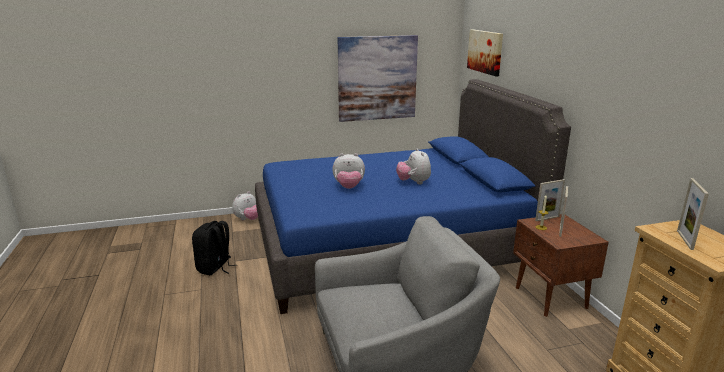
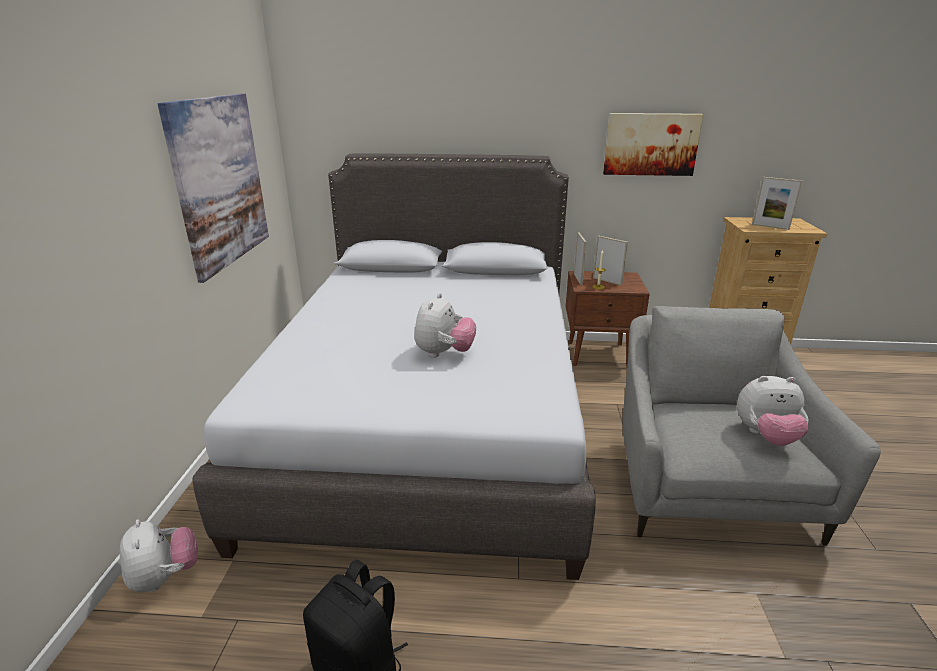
camera: 70 degrees left, 5 degrees up
(390, 246) = (430, 419): blue bed -> grey bed
(413, 182) = (462, 307): plush toy -> plush toy (766, 436)
(485, 51) = (355, 110): picture -> picture (651, 144)

